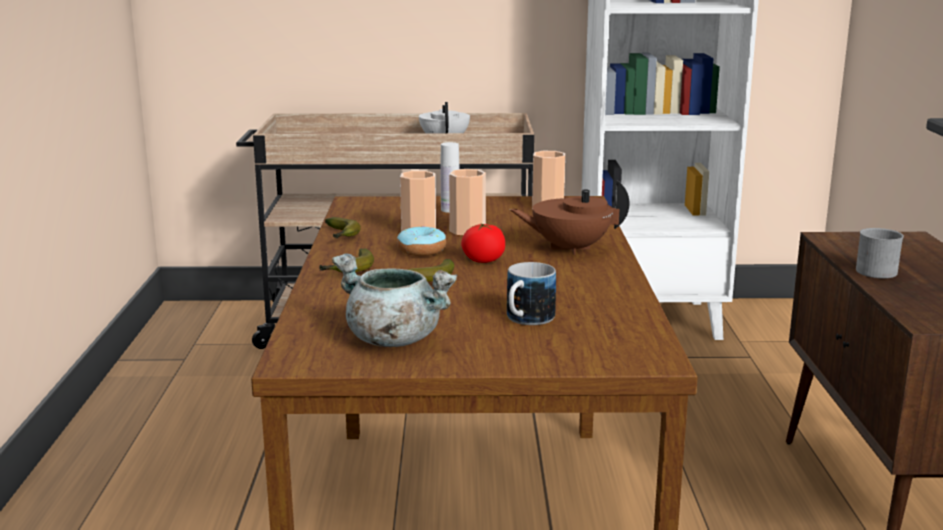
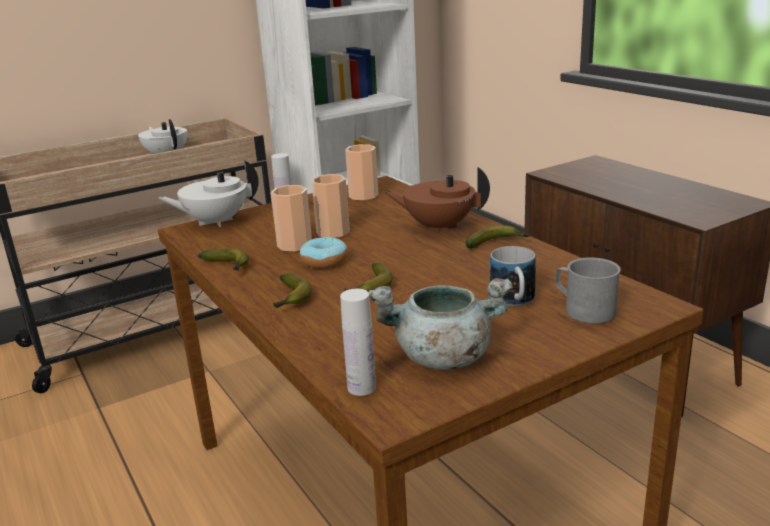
camera: 30 degrees left, 5 degrees up
(301, 339) = (361, 387): none -> white bottle
(385, 201) = (215, 222): none -> white teapot
(483, 260) = (390, 255): tomato -> none
(569, 249) = (438, 227): brown teapot -> brown teapot turned 45 degrees clockwise
(597, 275) = (496, 244): none -> banana
(872, 270) = (611, 190): grey mug -> grey mug (583, 309)

